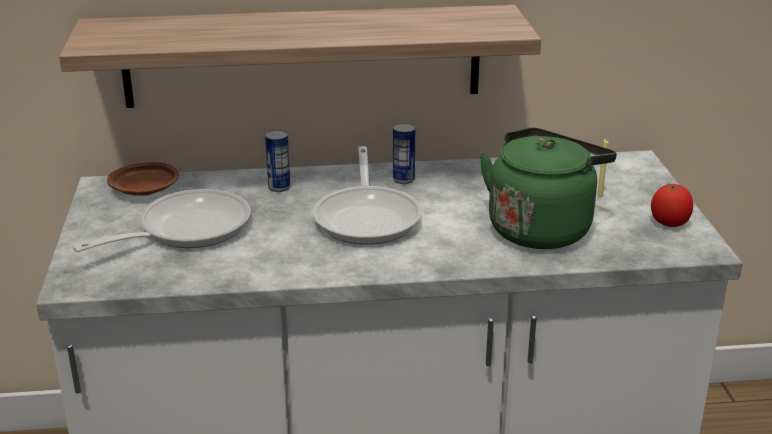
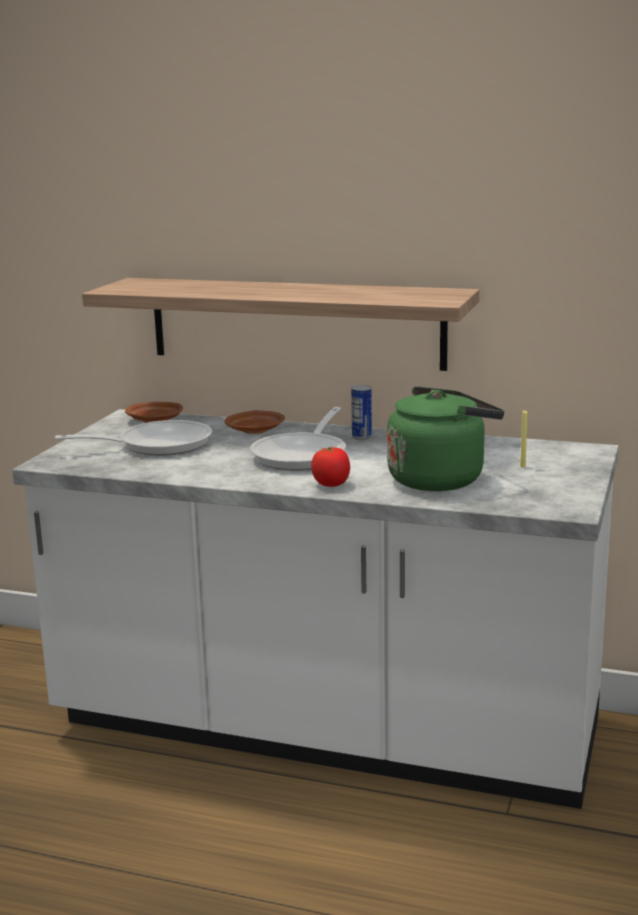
camera: 25 degrees right, 10 degrees down
(279, 187) = (255, 430): can -> brown plate
(669, 223) = (563, 490): tomato -> tomato (331, 484)

